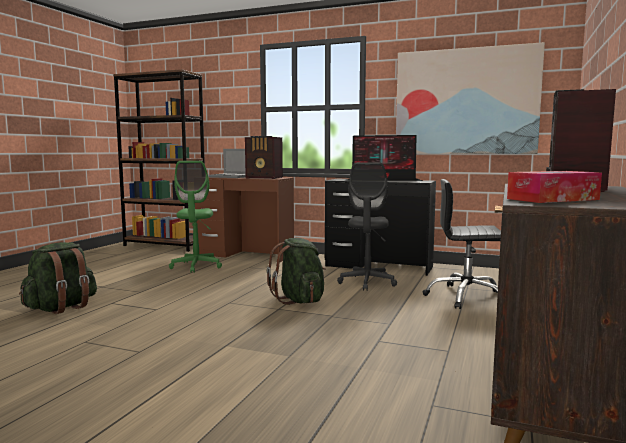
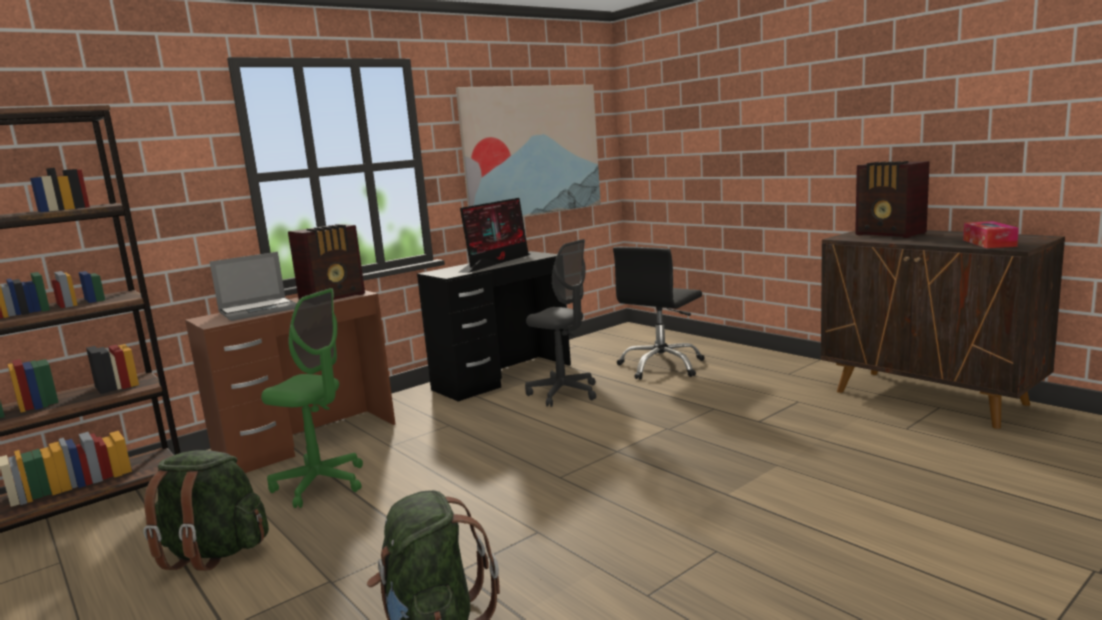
camera: 60 degrees left, 5 degrees up
(299, 300) = (595, 436): green backpack -> green backpack (213, 553)

